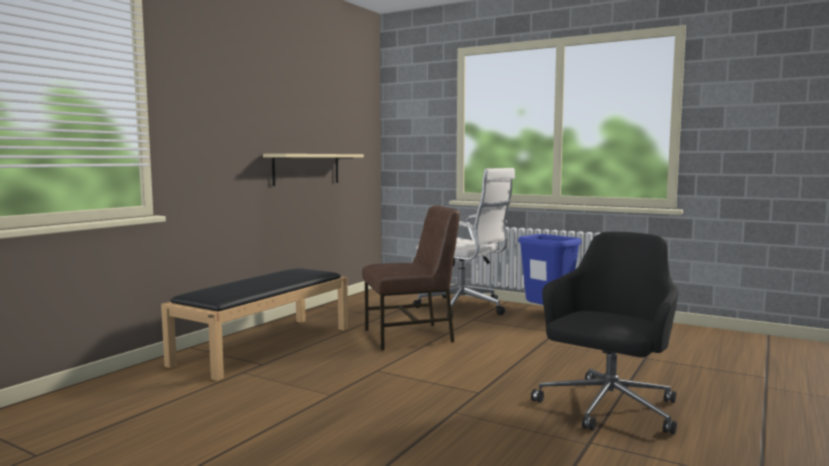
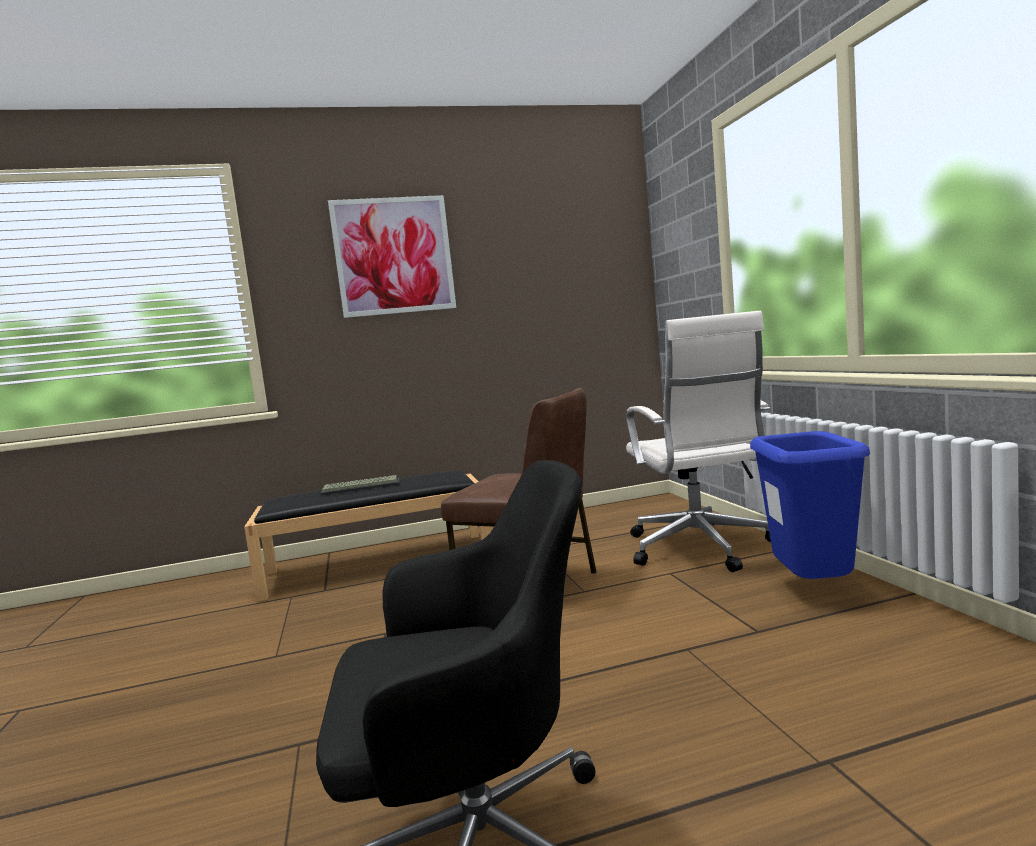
camera: 45 degrees right, 0 degrees up
(249, 89) = (394, 256): none -> picture
(253, 281) = (362, 486): none -> keyboard
(306, 169) = (501, 342): beige shelf -> none

